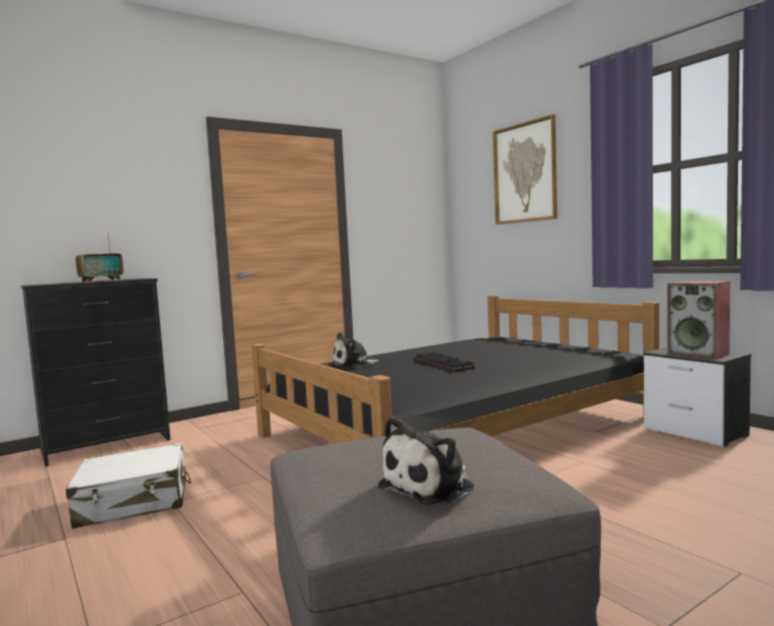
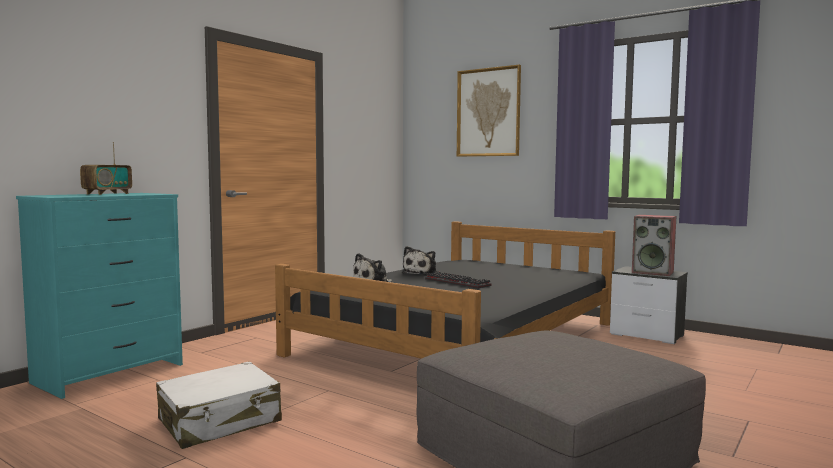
camera: 20 degrees left, 0 degrees up
(106, 445) = (110, 374): black dresser -> turquoise dresser
(431, 486) = (597, 367): plush toy -> plush toy (421, 273)

